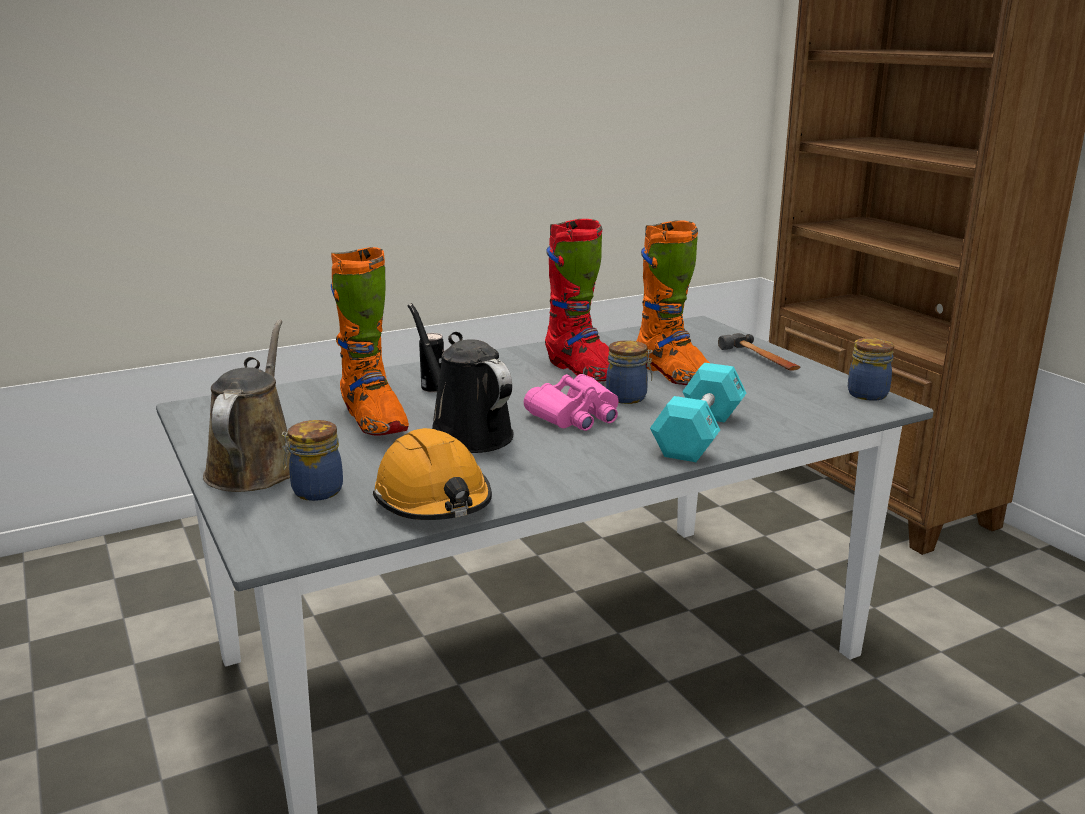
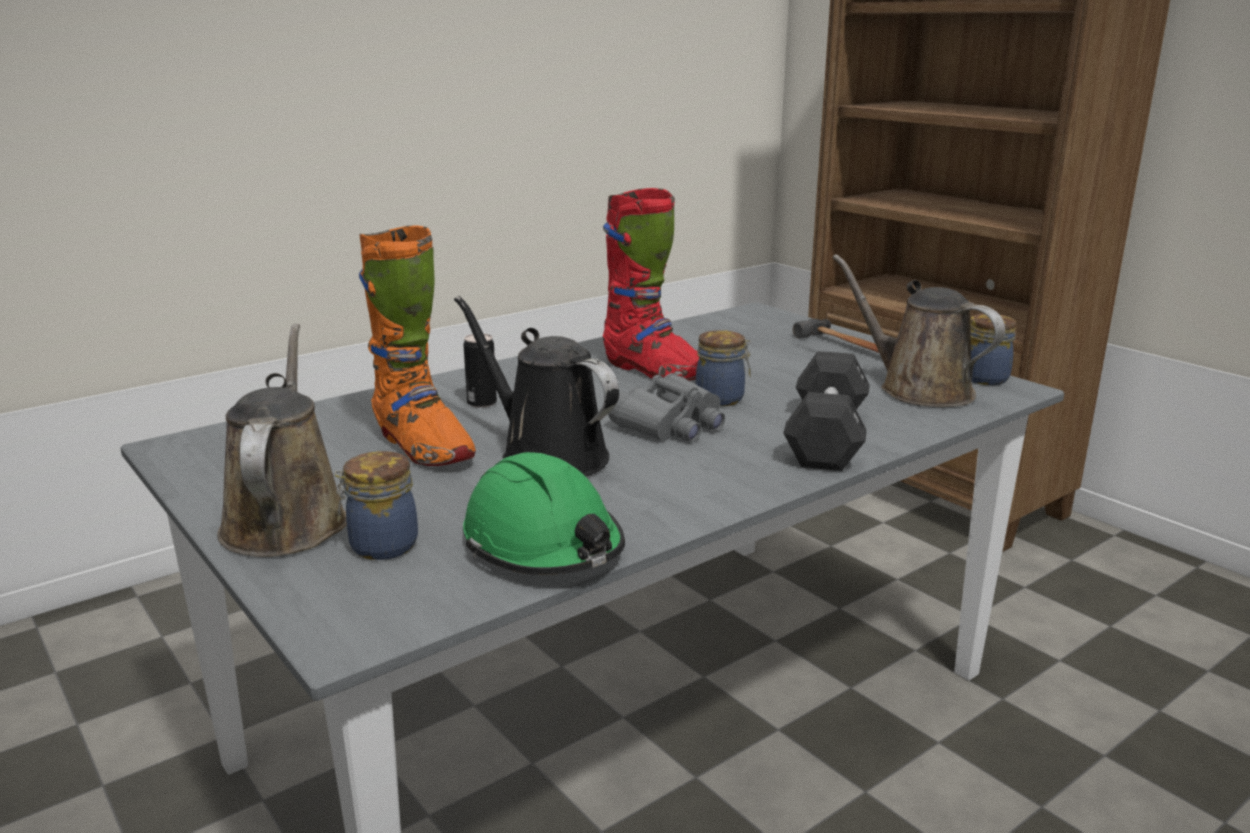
camera: 10 degrees left, 0 degrees up
(433, 500) = (544, 545): orange hard hat -> green hard hat
(575, 416) = (671, 425): pink binoculars -> grey binoculars
(674, 374) = (760, 369): orange boot -> none
(698, 434) = (826, 437): turquoise dumbbell -> black dumbbell
(801, 400) = (918, 389): none -> brown watering can

